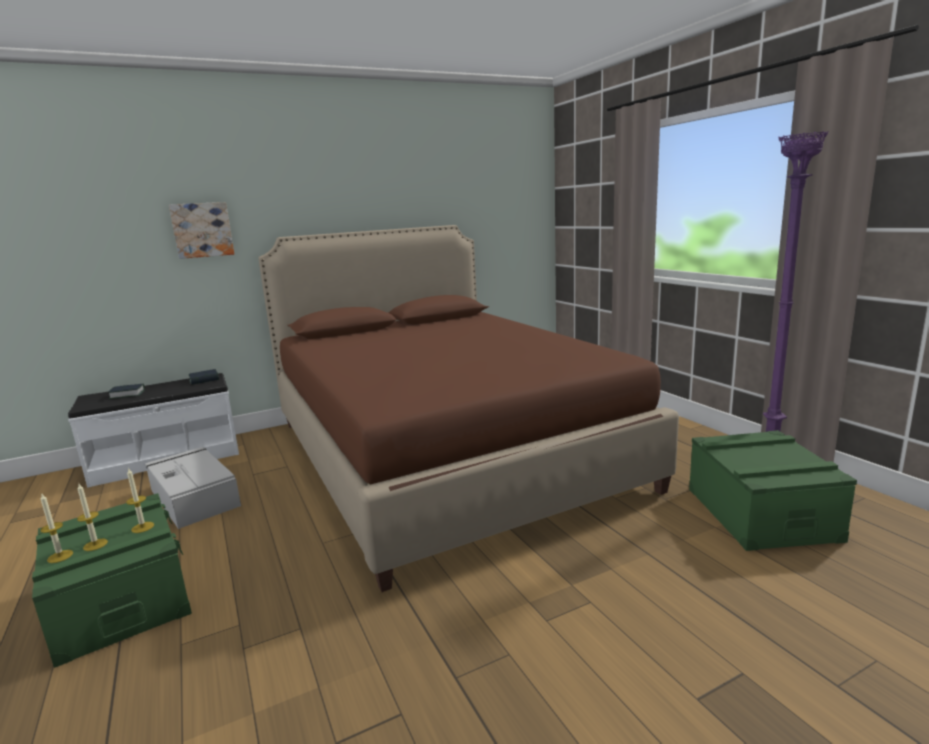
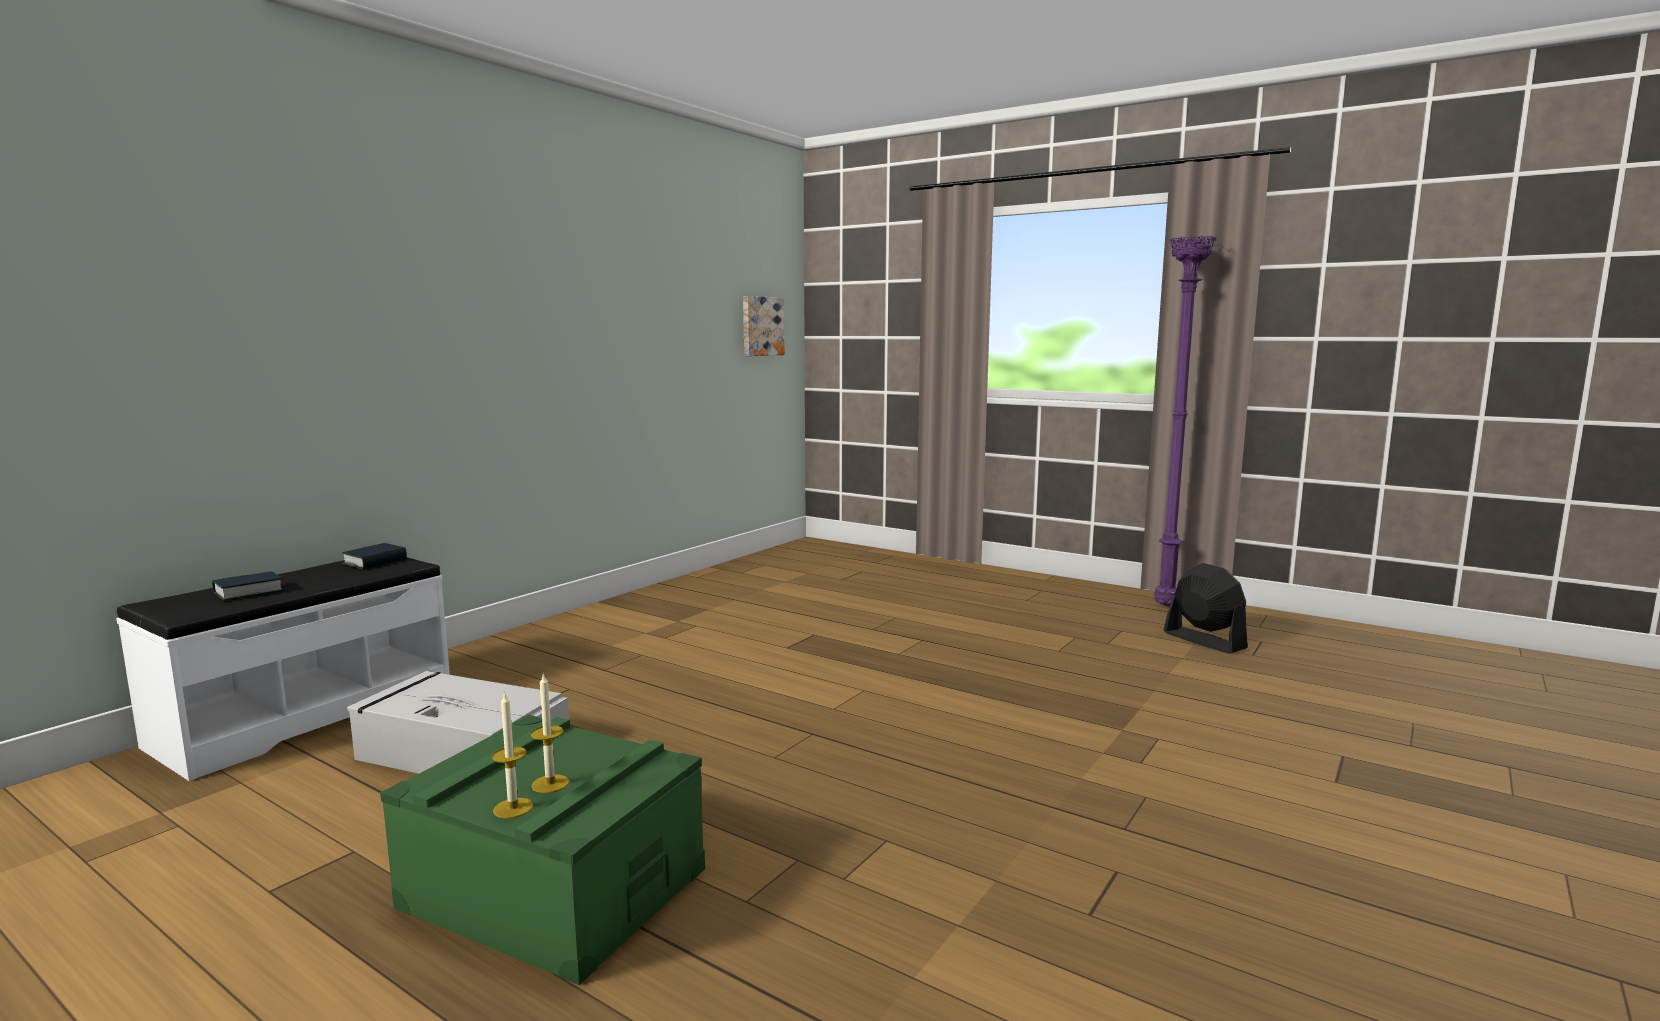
camera: 30 degrees left, 5 degrees down
(142, 527) = (593, 751): candle -> none
(202, 230) = (364, 297): picture -> picture (761, 326)
(444, 453) = (793, 640): brown bed -> none
(760, 513) = (1204, 640): green storage box -> black fan

